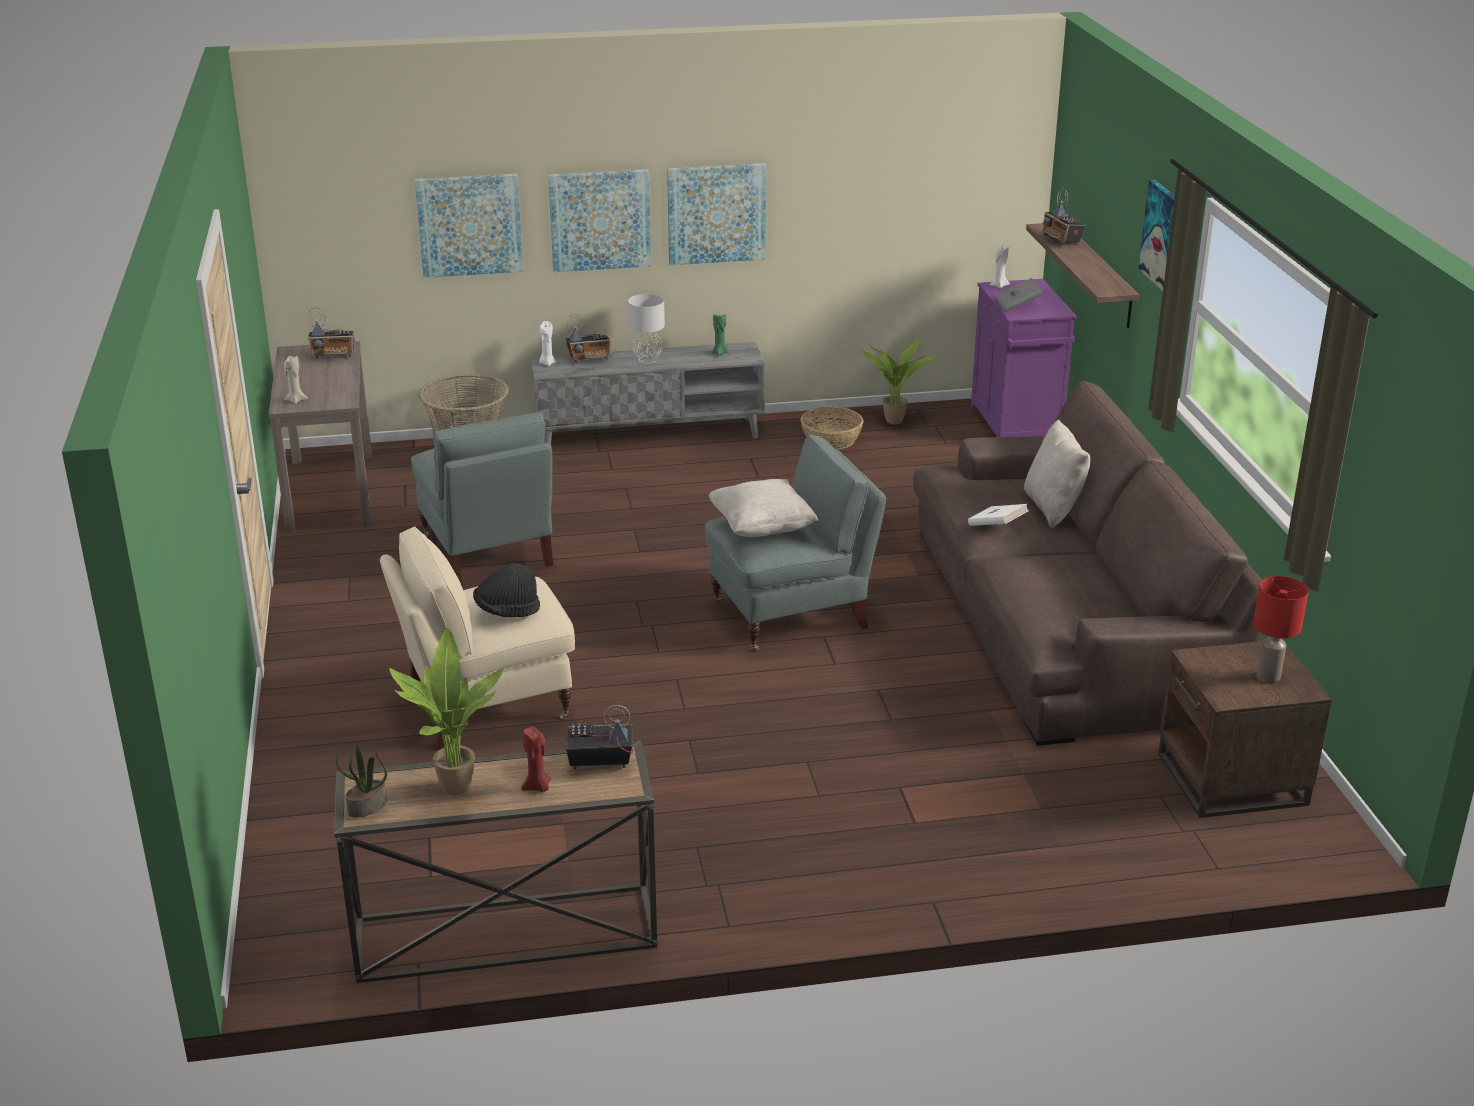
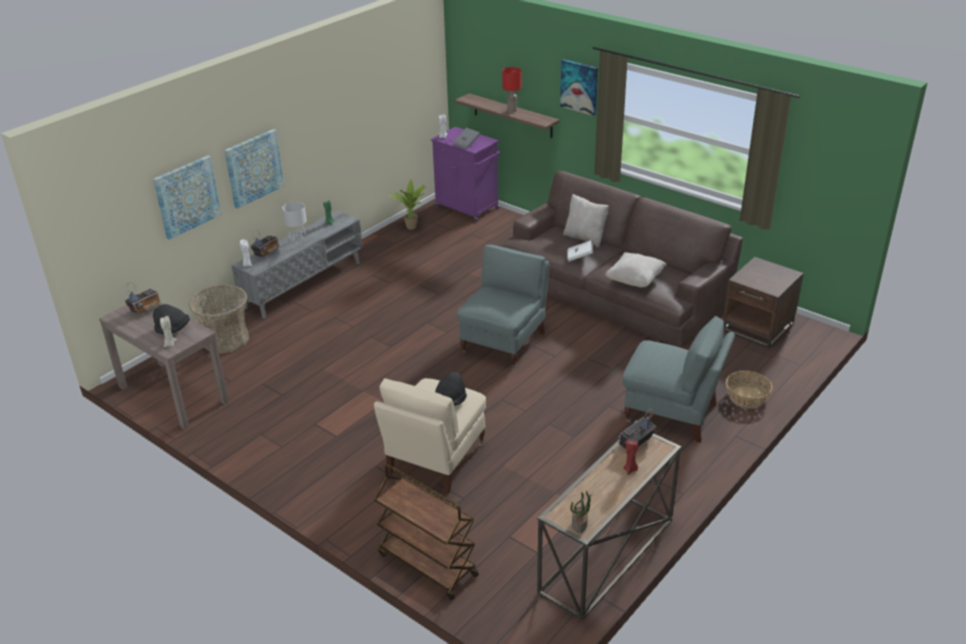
camera: 40 degrees left, 5 degrees up
(294, 811) = (427, 565): none -> brown cart
(324, 387) = (173, 329): none -> black hat
(451, 788) = (597, 492): potted plant -> none
(486, 550) = (313, 383): grey armchair -> grey armchair (672, 413)
(716, 213) = (309, 143): picture -> none
(762, 529) = (496, 303): beige pillow -> beige pillow (634, 280)
(831, 440) = (396, 249): basket -> basket (747, 397)
(1061, 240) = (484, 103): radio -> none
(1268, 676) = (773, 274): red table lamp -> red table lamp (512, 110)

